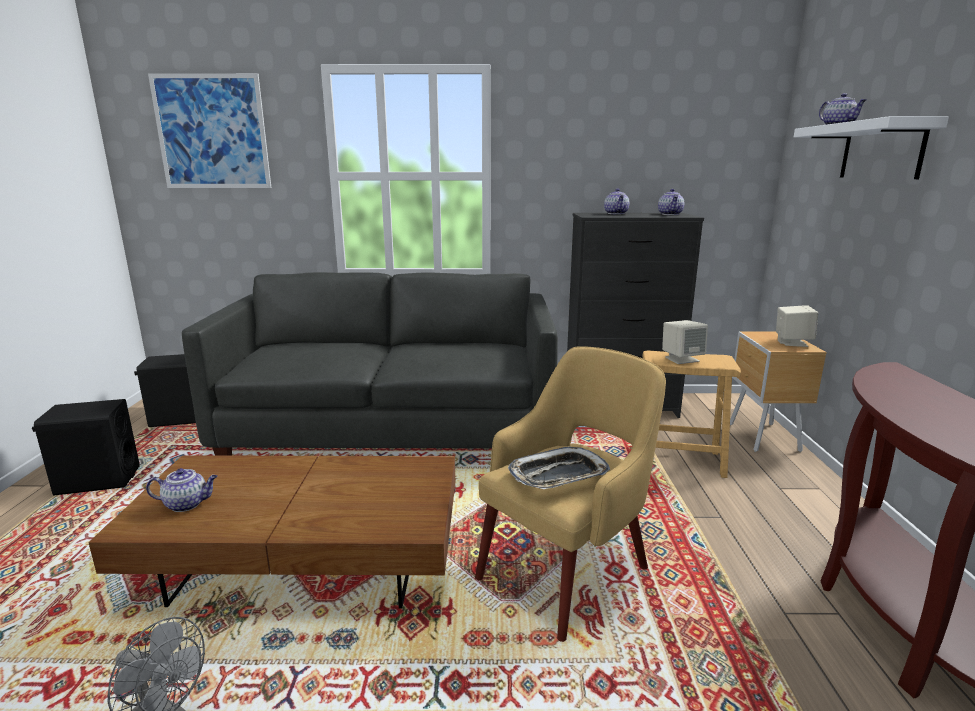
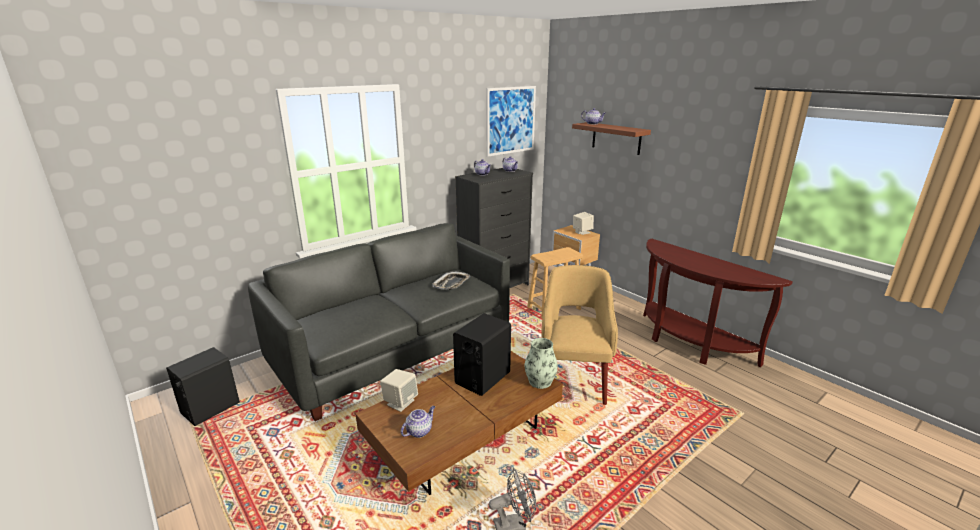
camera: 40 degrees left, 5 degrees up
(98, 481) = (234, 475): black speaker -> black speaker (482, 378)
(212, 132) = (178, 152): picture -> picture (511, 120)
(417, 523) = (540, 381): none -> vase
(558, 476) = (582, 333): tray -> tray (452, 284)
(681, 359) = (554, 255): beige speaker -> beige speaker (400, 402)
(881, 151) = (616, 138): white shelf -> brown shelf

